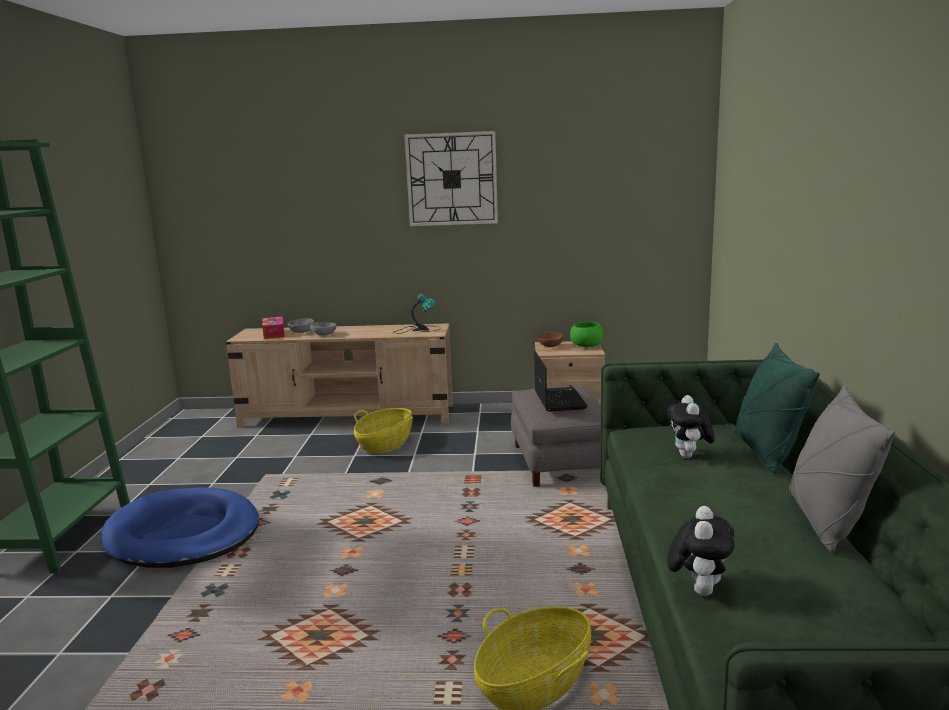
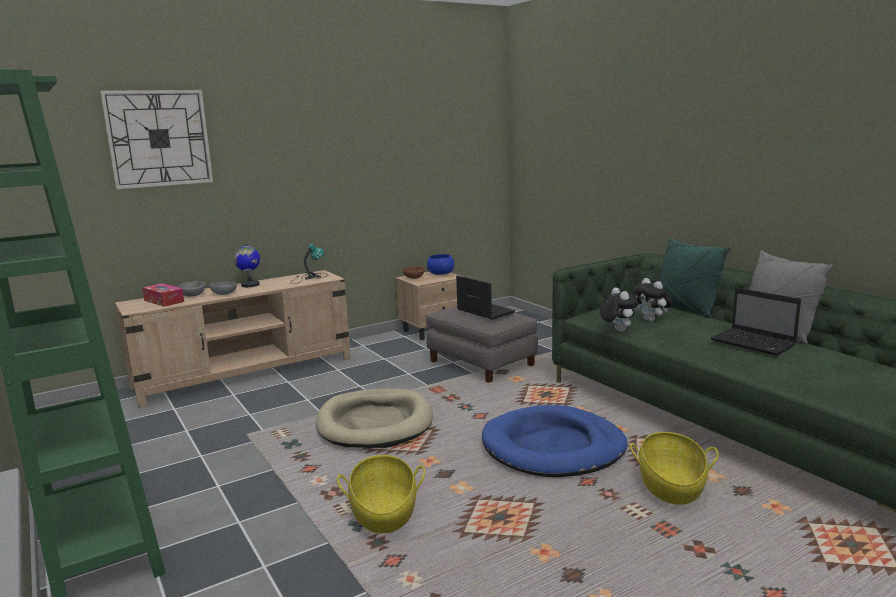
camera: 35 degrees left, 0 degrees up
(183, 534) = (248, 500): blue dog bed -> blue dog bed (553, 447)
(360, 329) = (250, 285): none -> globe
(369, 497) = (375, 423): none -> beige dog bed
(385, 444) = (321, 385): basket -> basket (384, 513)
(452, 179) = (320, 137): wall clock -> wall clock (159, 138)
(586, 345) = (440, 273): green bowl -> blue bowl
(699, 589) = (782, 378): plush toy -> plush toy (617, 330)
(753, 527) = (754, 343): none -> laptop

